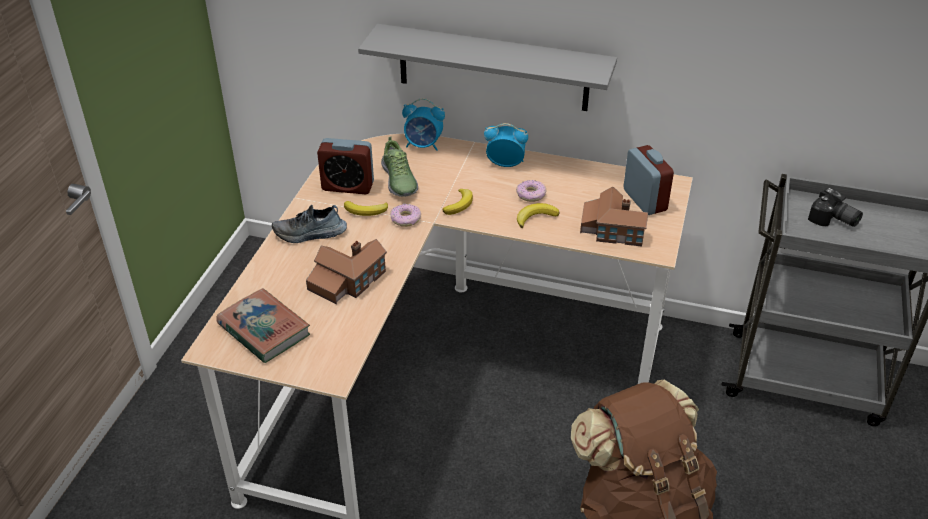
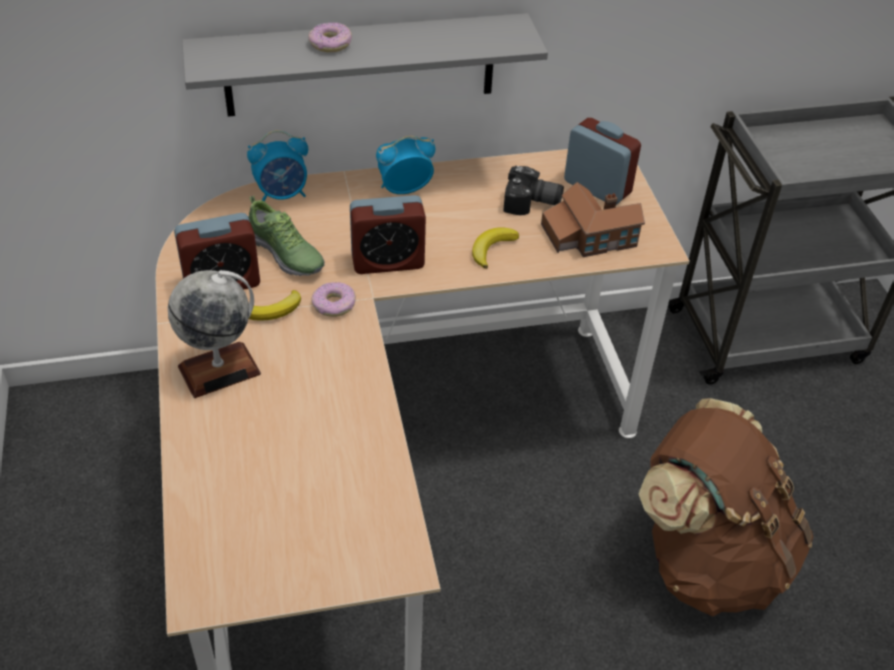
camera: 30 degrees left, 5 degrees up
(264, 330) = (257, 536): book -> none
(310, 234) = (219, 370): shoe -> globe
(347, 281) = (320, 419): toy house -> none
(459, 204) = (387, 261): banana -> alarm clock
(531, 195) = (465, 221): donut -> donut (331, 44)
(833, 220) = (806, 151): camera -> camera (532, 204)

